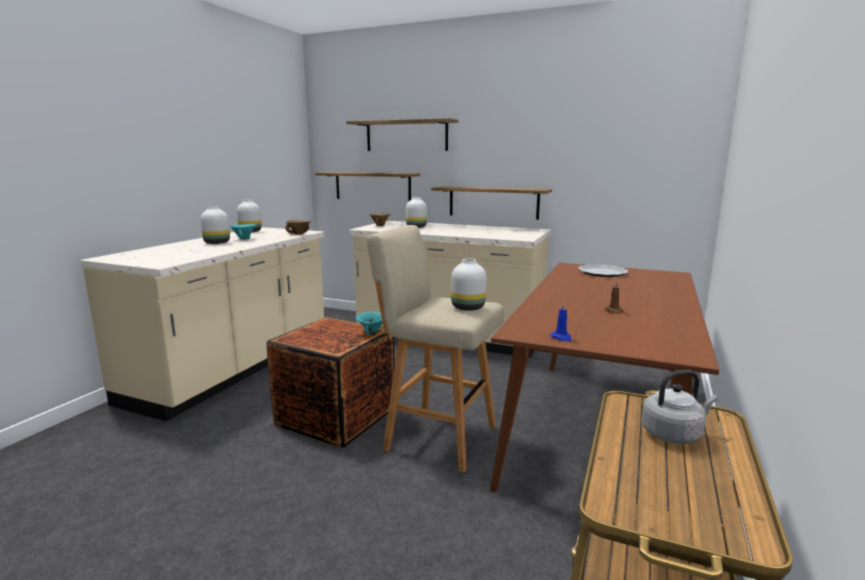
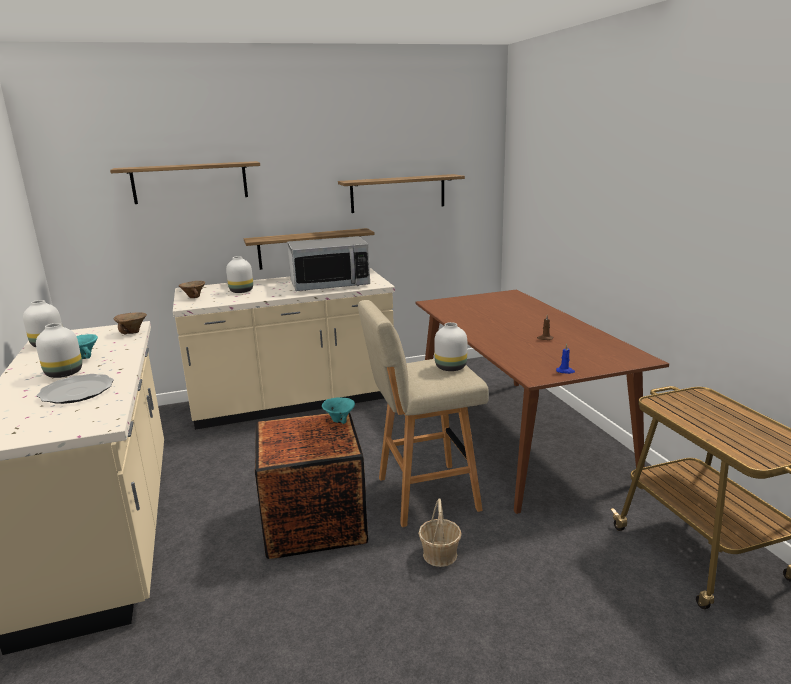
camera: 40 degrees left, 5 degrees up
(372, 186) = (148, 248): shelf -> shelf (398, 193)
(376, 485) = (440, 554): none -> basket
(485, 233) = (330, 284): none -> microwave
(602, 272) = (467, 304): plate -> plate (76, 392)
(674, 434) = (705, 411): grey kettle -> none

